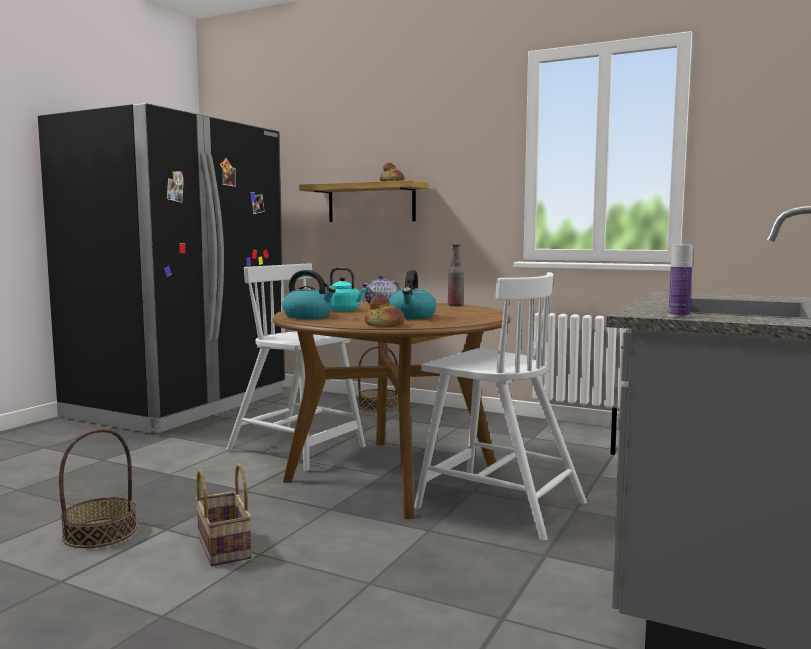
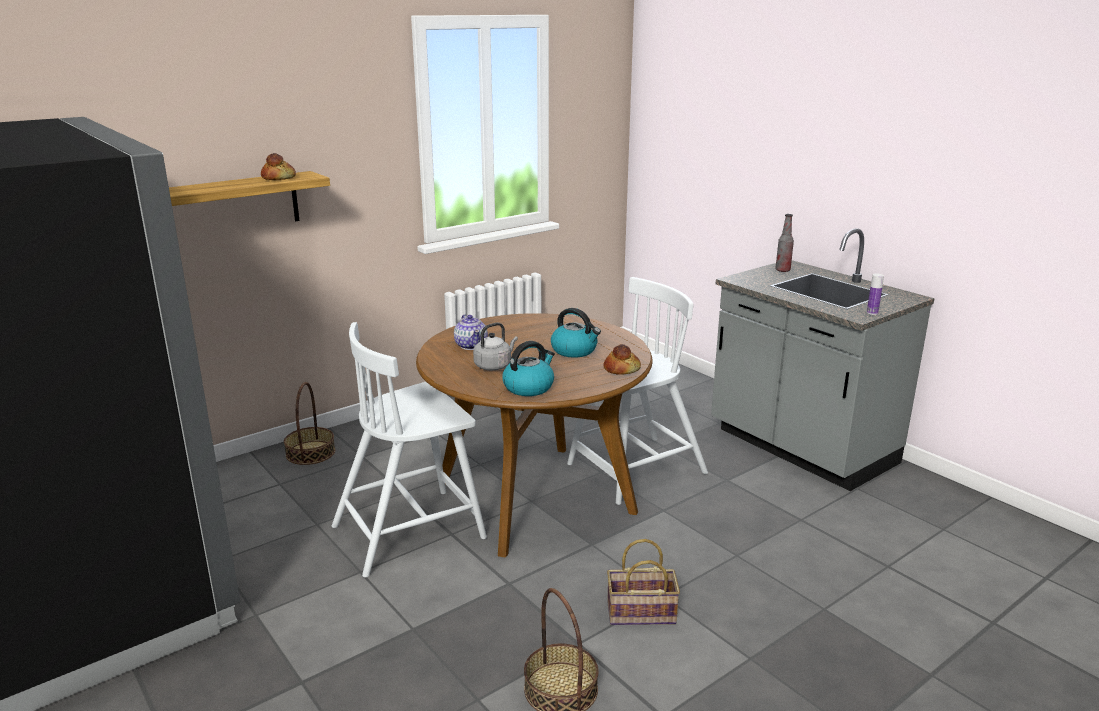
camera: 65 degrees left, 15 degrees up
(345, 310) = (494, 366): turquoise kettle -> grey kettle
(455, 305) = (506, 320): bottle -> bottle (782, 270)

